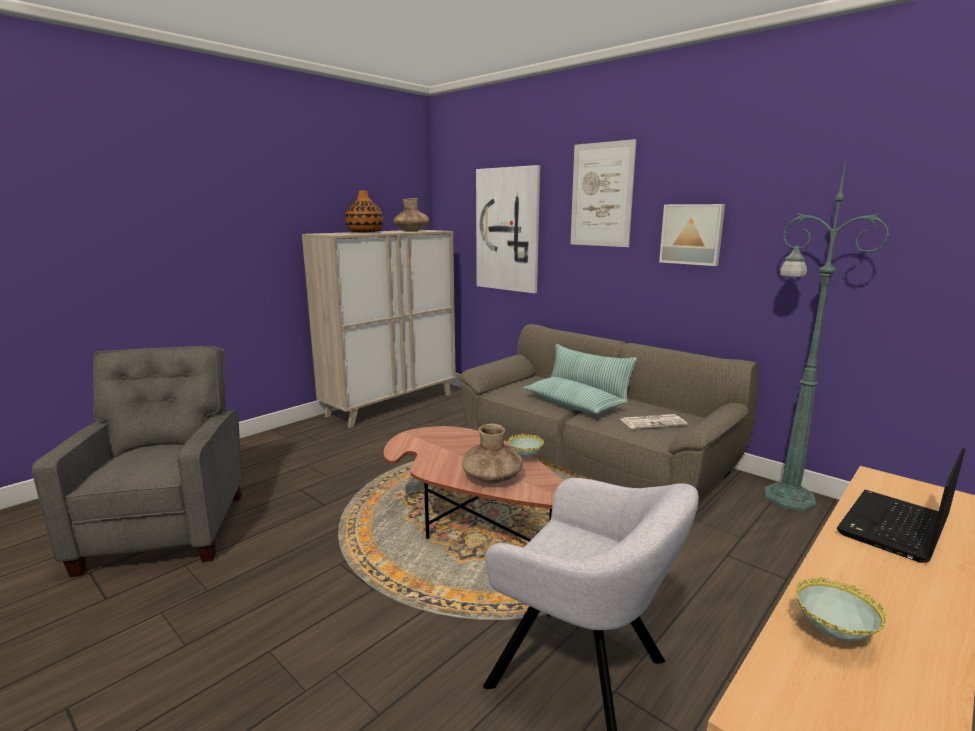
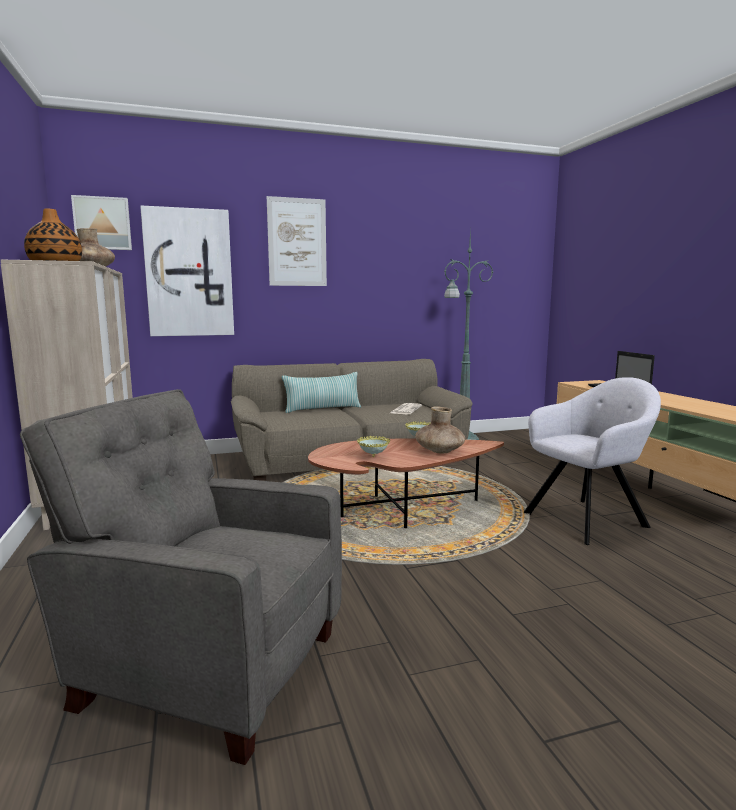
camera: 60 degrees left, 5 degrees down
(572, 405) = (344, 415): pillow -> none
(692, 234) = (375, 274): picture -> picture (102, 223)
(832, 637) = (700, 407): bowl -> bowl (373, 457)

